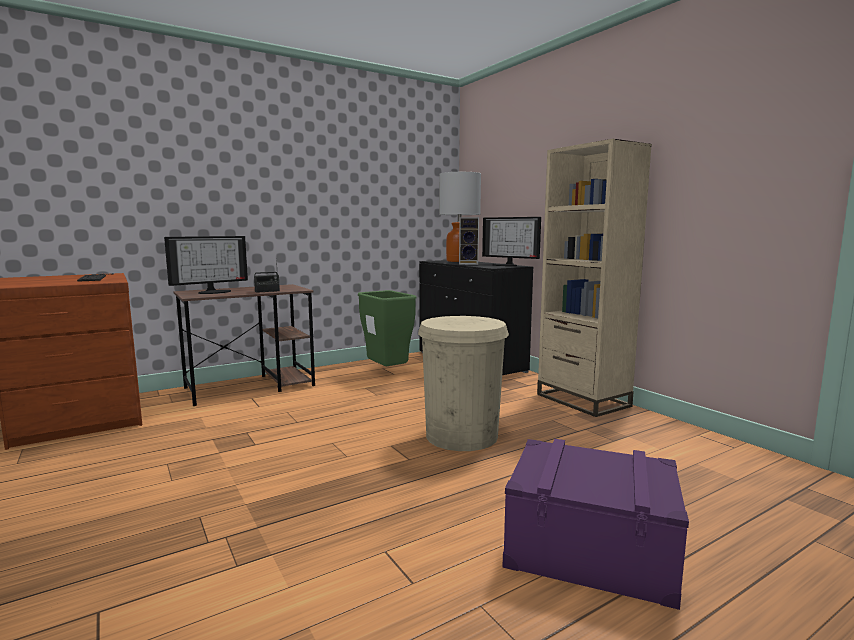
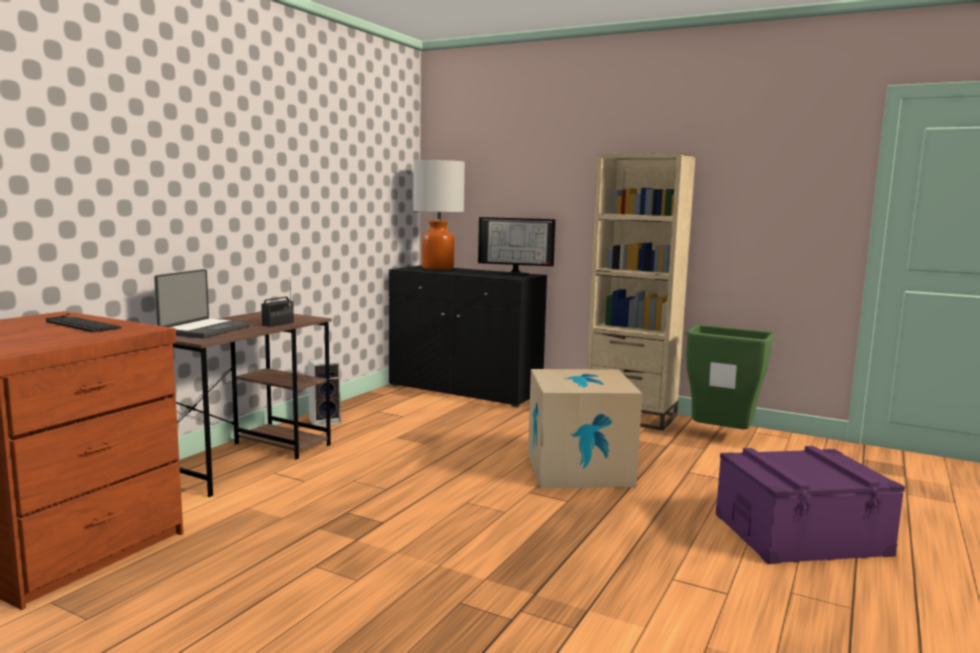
camera: 30 degrees left, 0 degrees up
(214, 292) = (204, 330): monitor -> laptop
(387, 372) = (393, 416): green trash can -> green trash can (722, 437)
(461, 435) = (579, 469): beige trash can -> cardboard box
(469, 264) = (467, 272): speaker -> speaker (326, 421)

